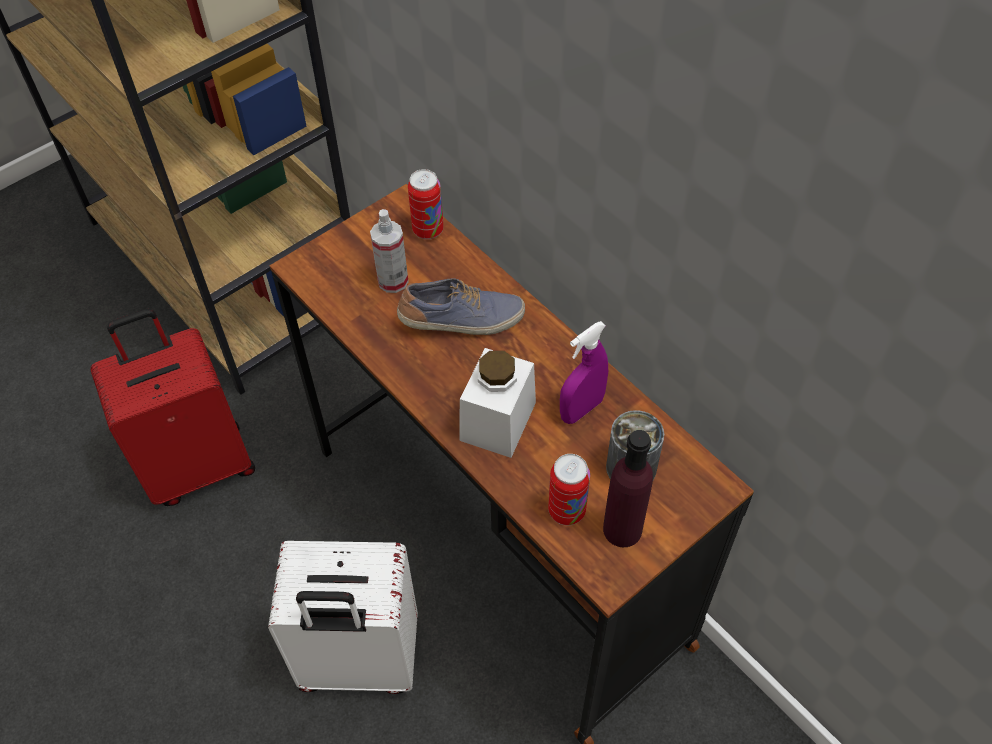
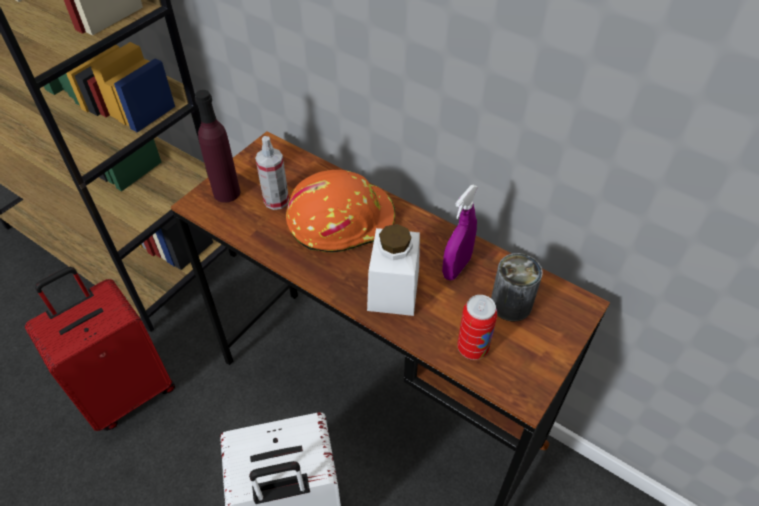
camera: 15 degrees left, 5 degrees down
(428, 230) = (293, 160): can -> none
(462, 321) = (341, 220): shoe -> orange hard hat
(622, 529) = (522, 353): purple bottle -> purple bottle (226, 193)

